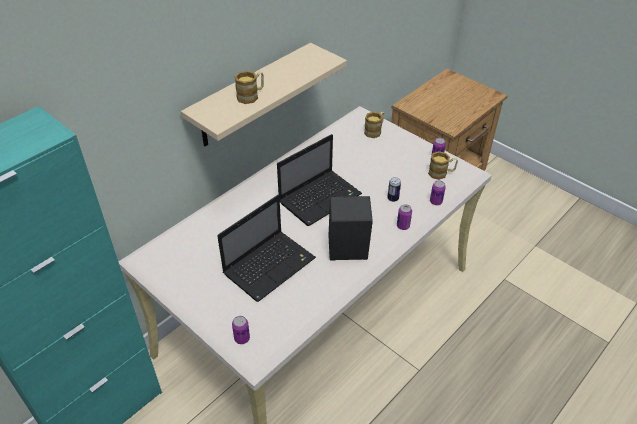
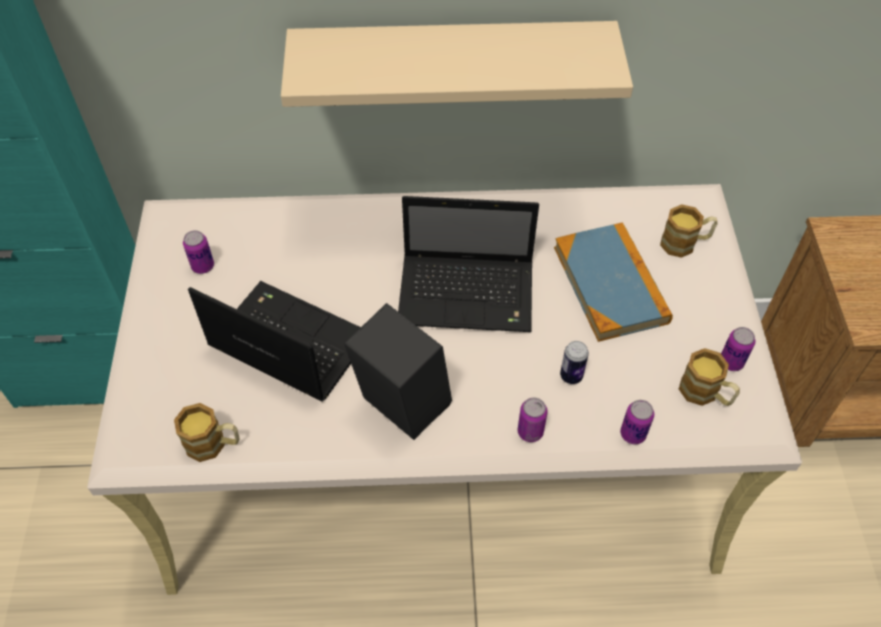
camera: 45 degrees right, 10 degrees up
(242, 338) = (139, 414): can -> can (203, 266)
(251, 96) = (404, 62): mug -> mug (213, 444)
(270, 265) = (286, 342): laptop -> laptop turned 150 degrees counterclockwise
(367, 160) = (610, 284): none -> book

